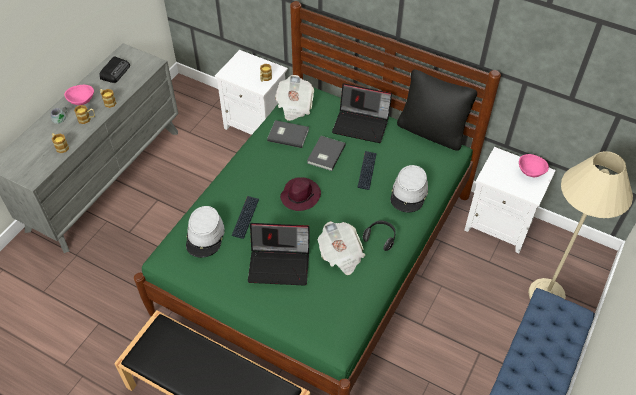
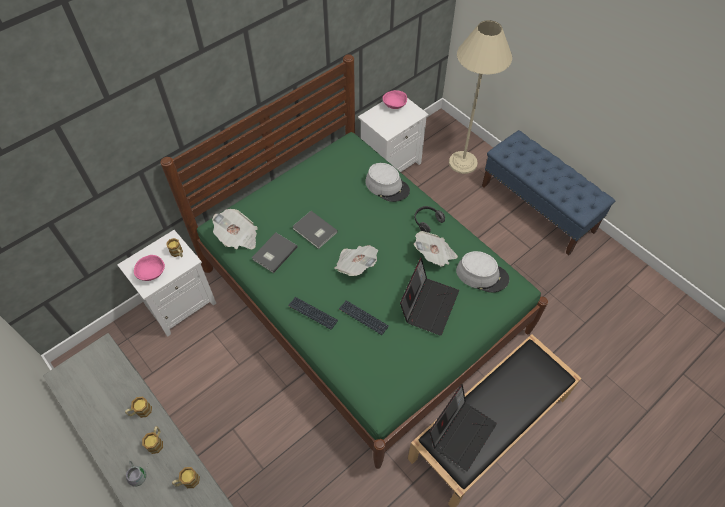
camera: 70 degrees left, 5 degrees up
(82, 101) = (121, 443): pink bowl -> pink bowl (152, 274)
(115, 71) = (91, 393): radio -> none
(205, 236) = (371, 359): grey hat -> grey hat (482, 275)
(300, 195) = (356, 265): purple hat -> newspaper
(362, 124) = (291, 192): laptop -> laptop (461, 432)
(367, 170) = (349, 206): keyboard -> keyboard (312, 313)
(432, 131) = (324, 147): black pillow -> none

